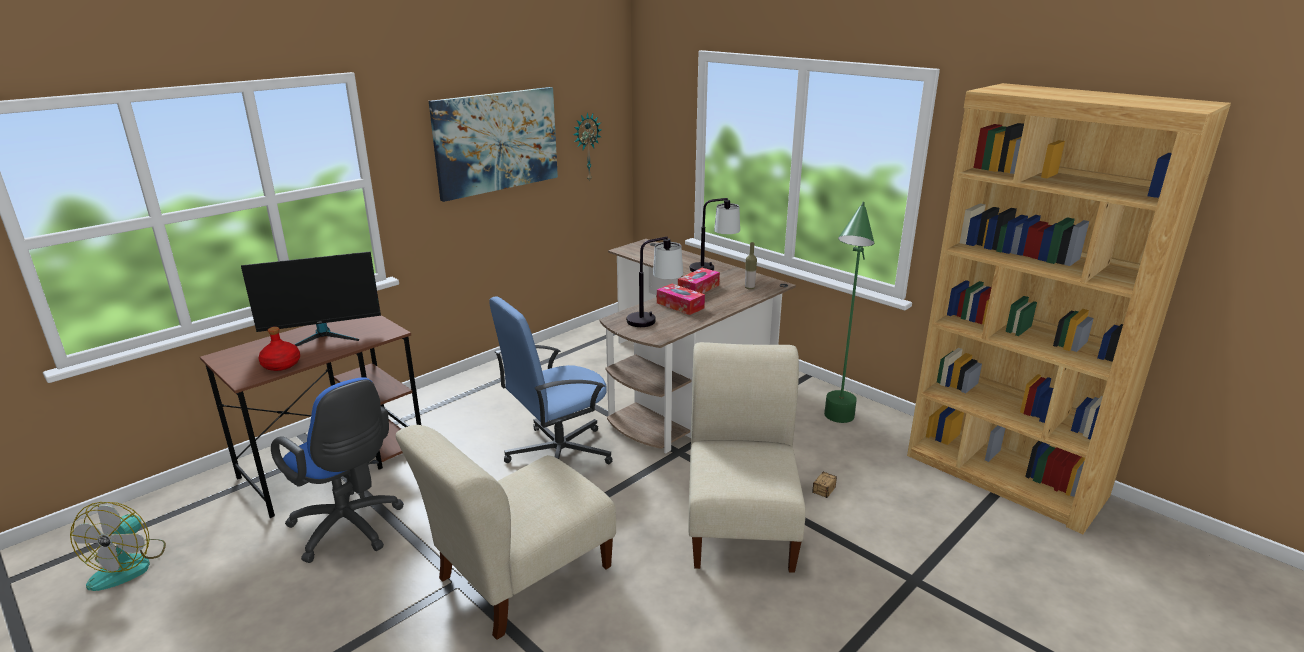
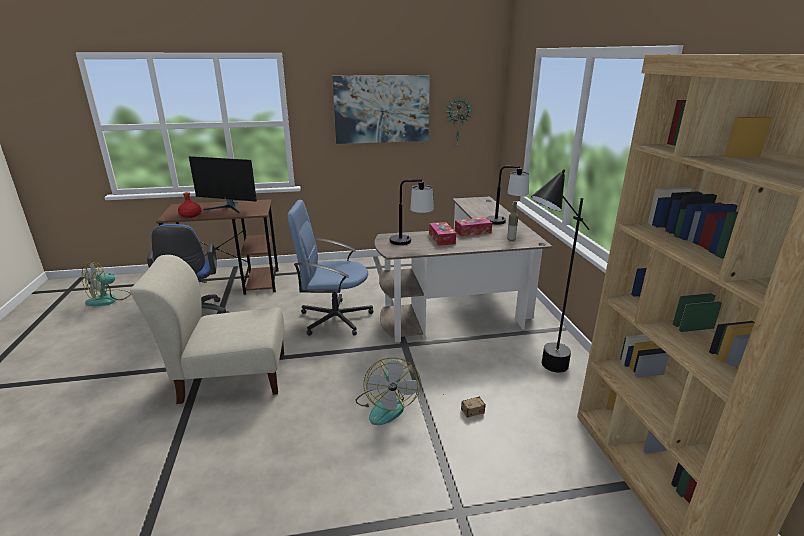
camera: 35 degrees right, 0 degrees up
(741, 522) = (386, 405): beige chair -> fan
(836, 427) = (540, 372): green floor lamp -> black floor lamp

